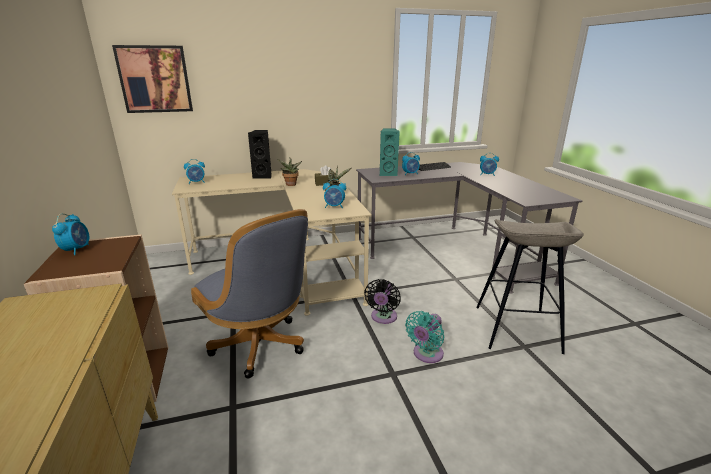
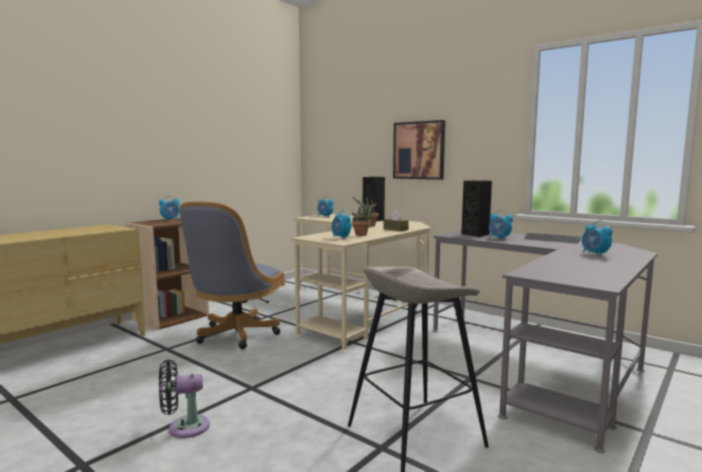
camera: 55 degrees right, 15 degrees down
(155, 79) = (326, 134): picture -> picture (419, 150)
(383, 318) = (332, 363): black fan -> black fan (184, 427)
(388, 174) = (476, 234): turquoise speaker -> black speaker
(426, 354) = (296, 395): turquoise fan -> none

